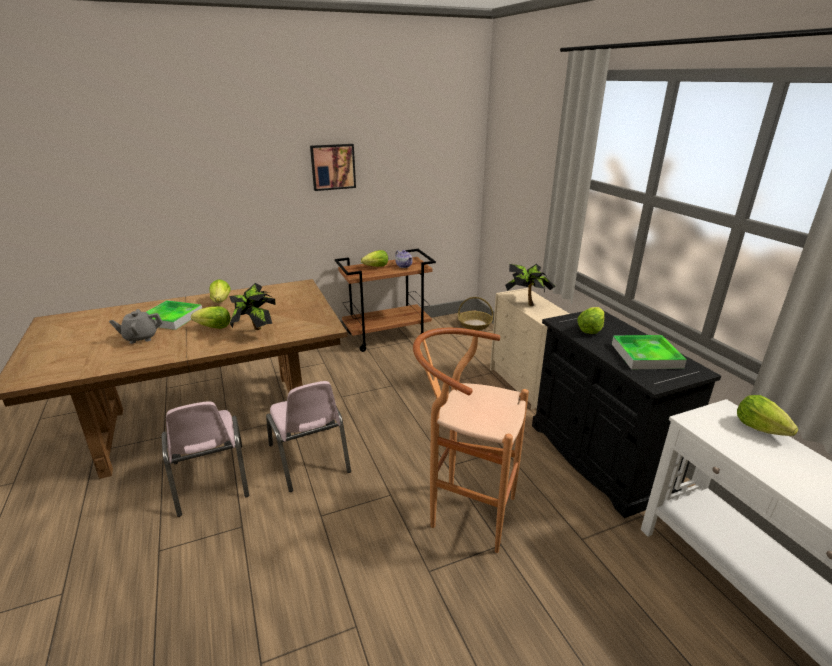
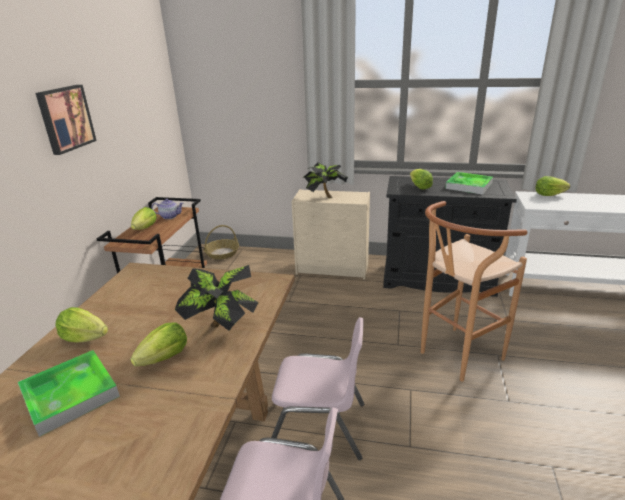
camera: 55 degrees left, 0 degrees up
(141, 338) = (98, 439): grey teapot -> none

